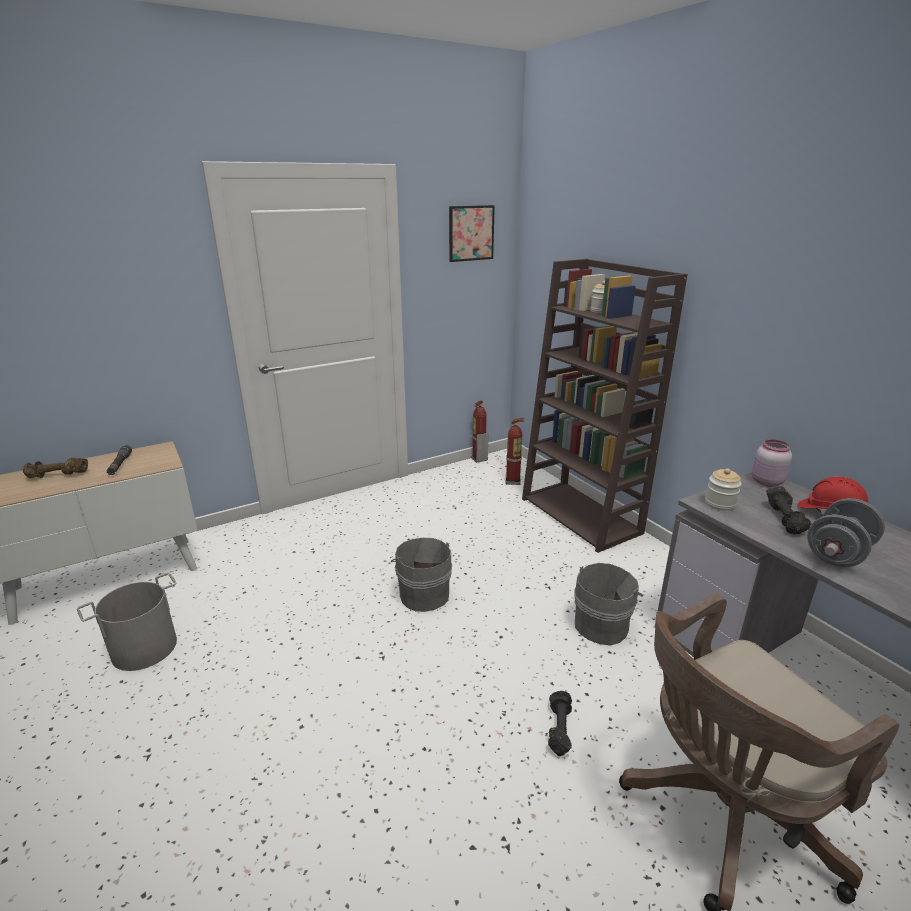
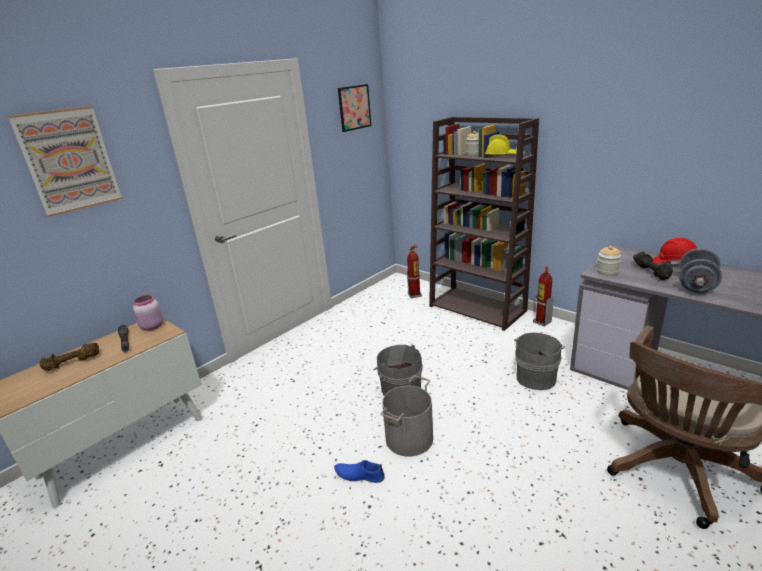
camera: 15 degrees left, 0 degrees up
(89, 254) = (69, 160): none -> picture
(144, 647) = (198, 489): grey bucket -> grey bucket (408, 438)
(314, 685) = (359, 475): none -> blue shoe
(478, 459) = (379, 284): fire extinguisher -> fire extinguisher (541, 322)
(558, 728) = (549, 451): black dumbbell -> none
(630, 319) = (501, 156): none -> yellow hard hat
(765, 482) = (623, 252): pink jar -> pink jar (151, 327)

